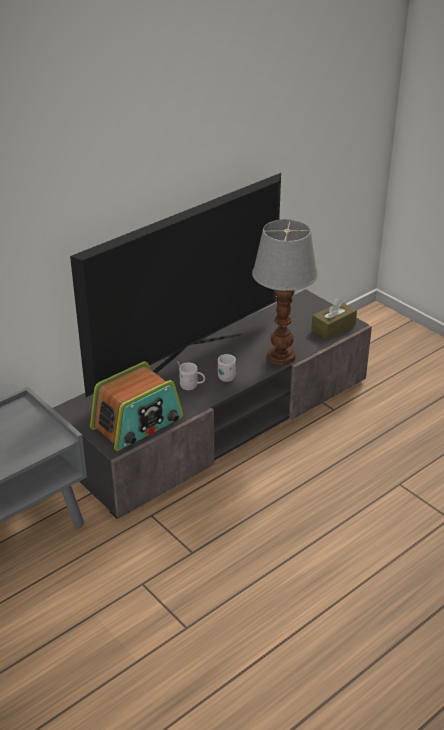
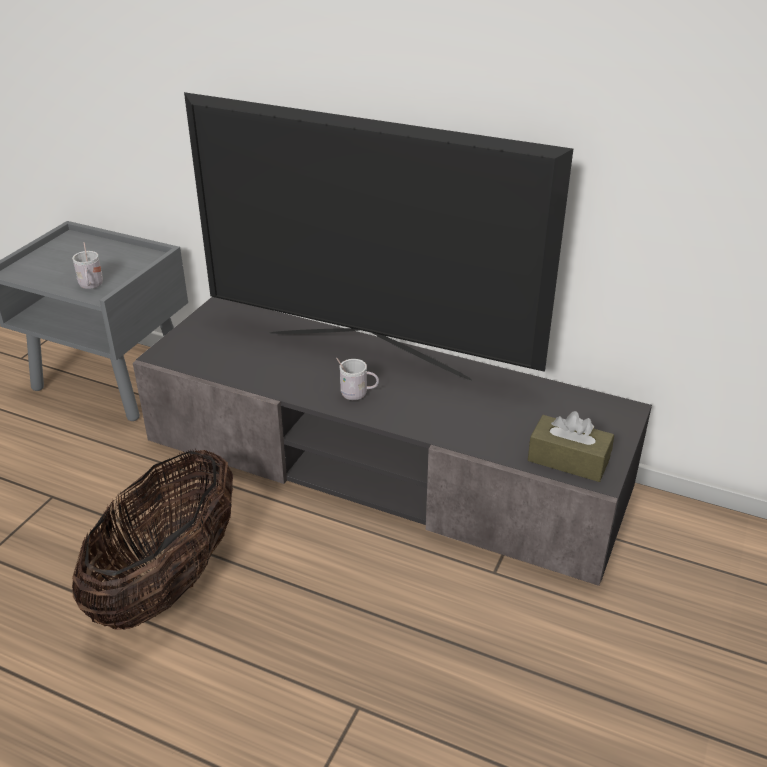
camera: 65 degrees right, 0 degrees up
(137, 424) = (212, 356): radio -> none
(191, 387) = (314, 373): white mug -> white mug (91, 287)
(267, 537) = (168, 581): none -> basket
(280, 357) = (441, 428): table lamp -> none

